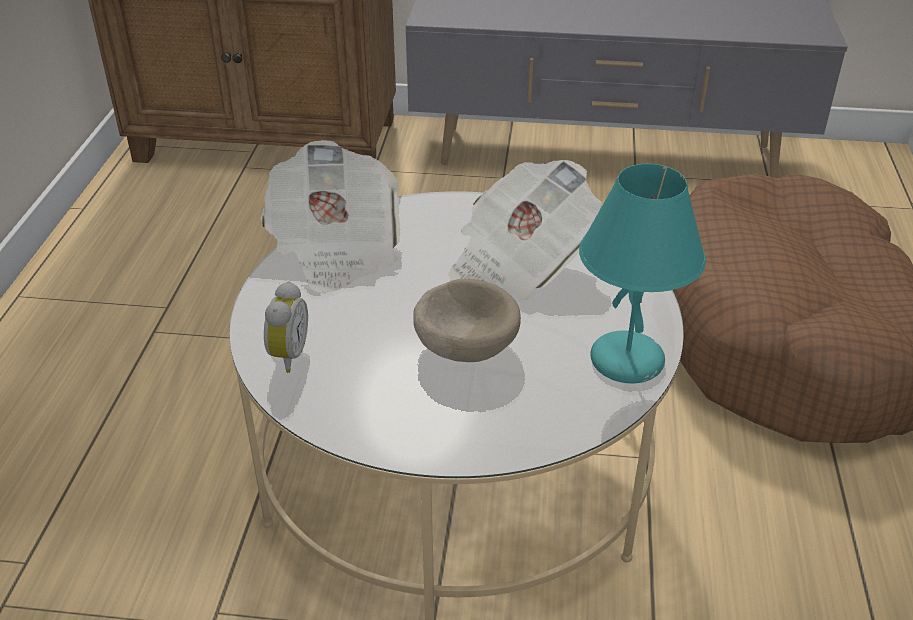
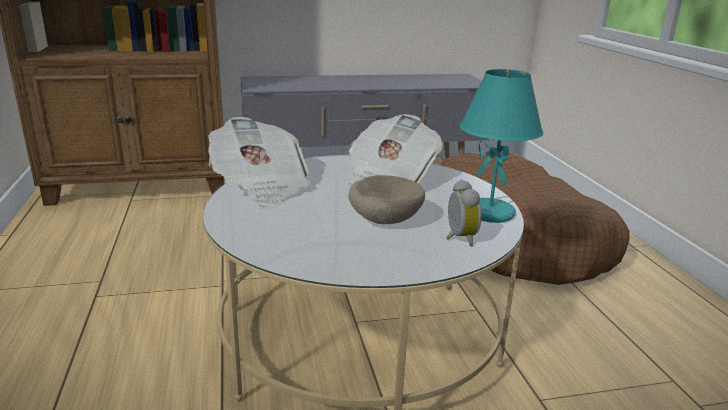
camera: 20 degrees left, 15 degrees down
(286, 355) = (261, 239): alarm clock -> alarm clock (458, 238)

